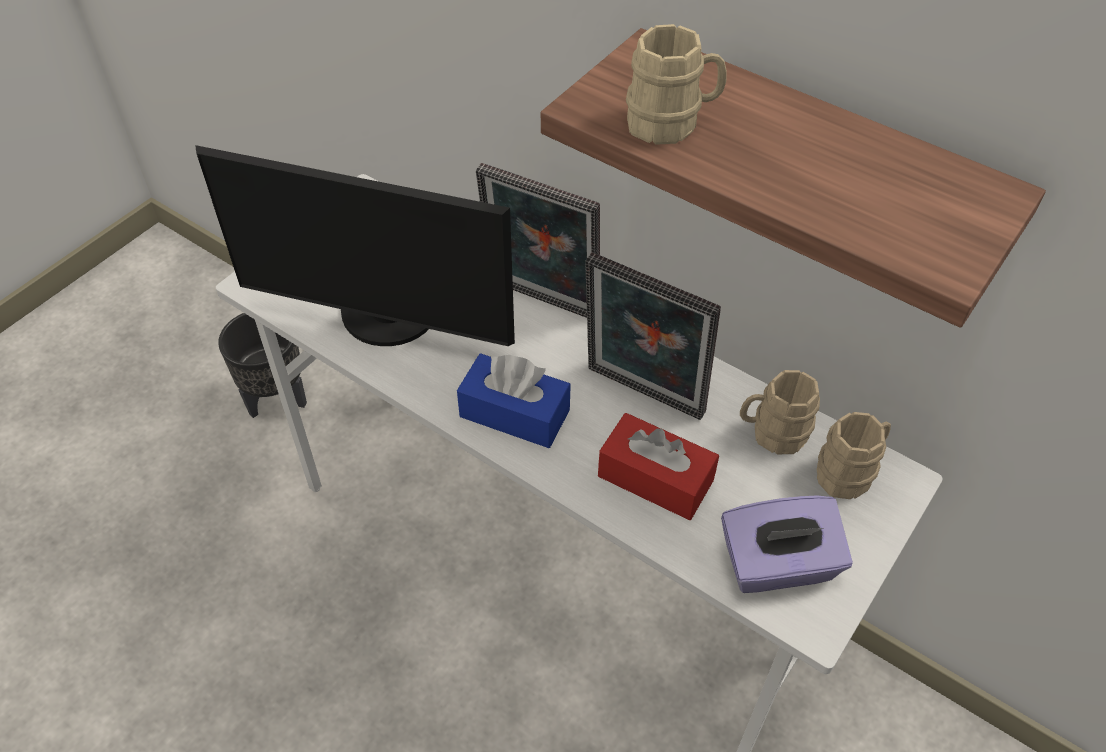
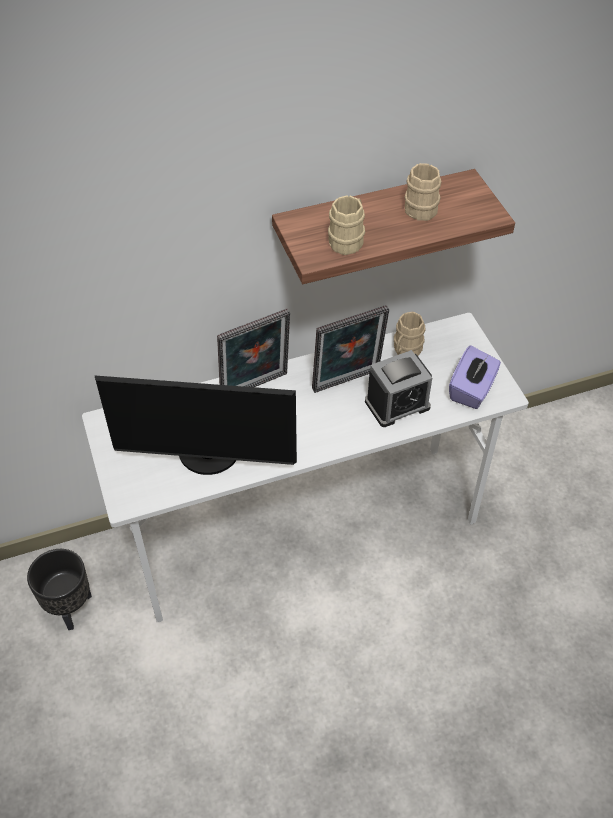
camera: 55 degrees left, 0 degrees up
(386, 318) = (208, 455): monitor -> monitor turned 45 degrees clockwise
(514, 413) = (318, 435): blue tissue box -> none
(655, 478) = (397, 404): red tissue box -> alarm clock
(849, 472) = (445, 339): beige mug -> beige mug (420, 206)

